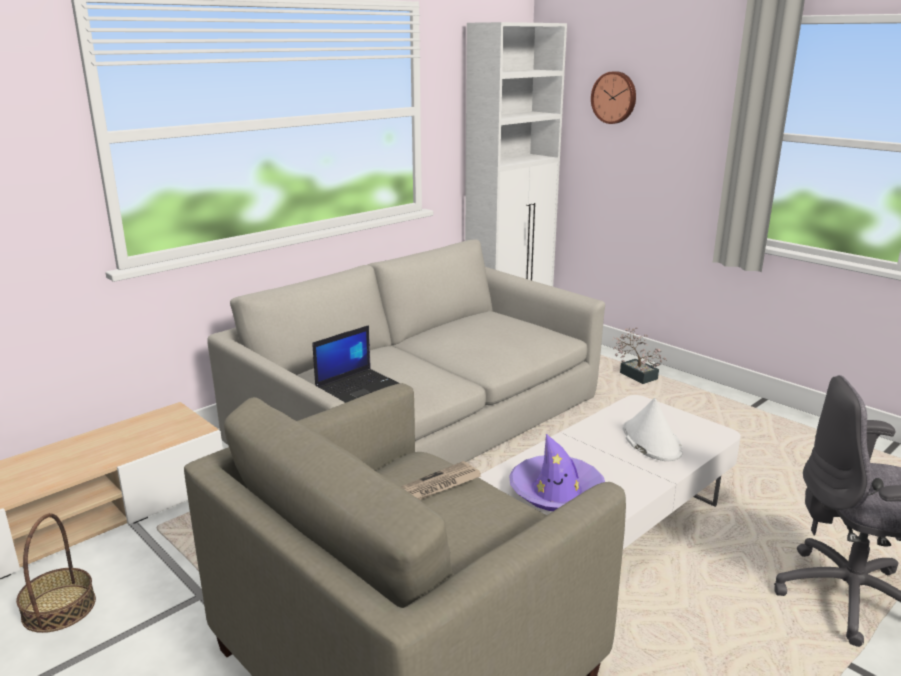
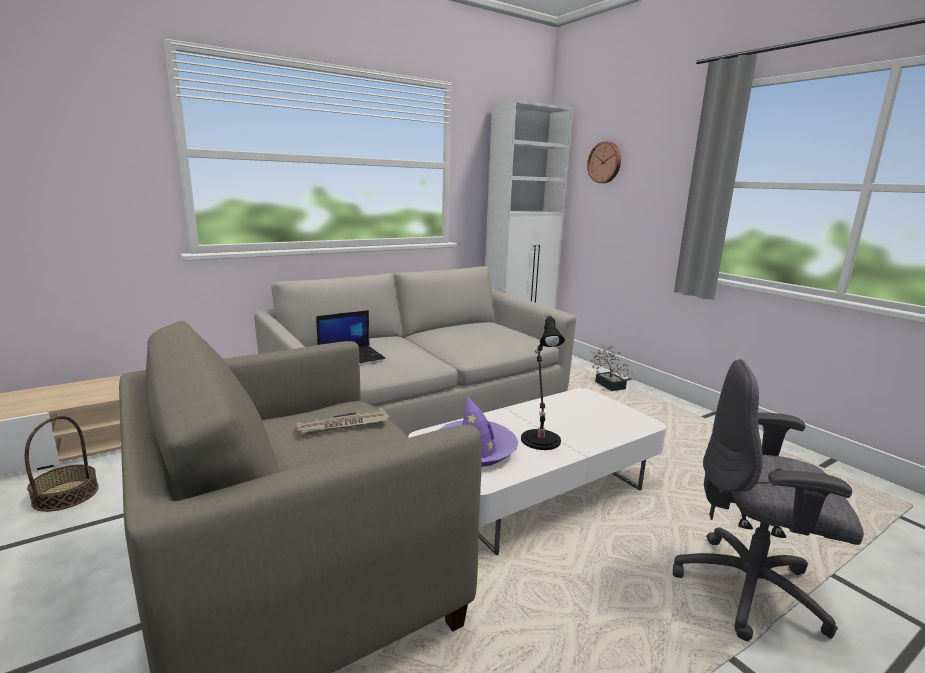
camera: 10 degrees right, 5 degrees down
(617, 467) = (540, 438): none -> black table lamp
(651, 441) = (581, 422): white hat -> none

